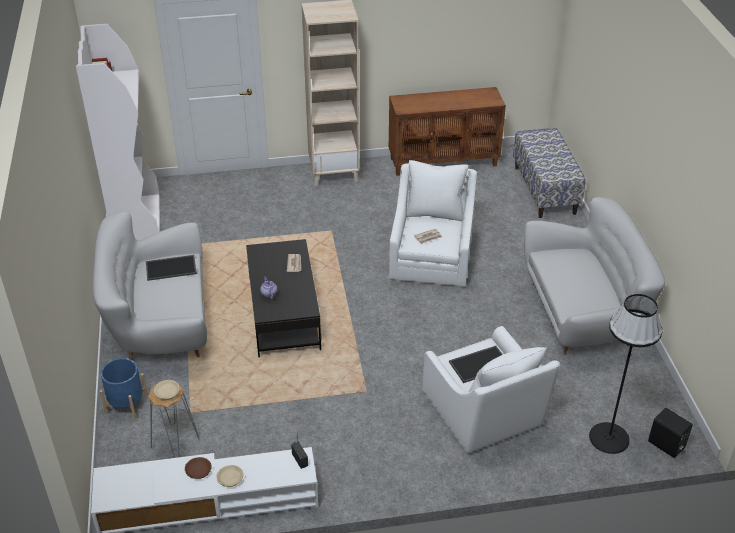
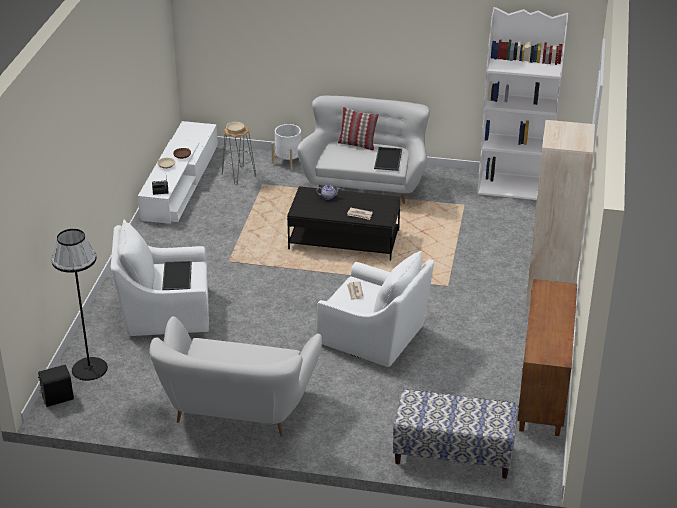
camera: 110 degrees right, 5 degrees down
(126, 404) = (288, 162): blue planter -> white planter
(141, 300) = (357, 144): none -> pillow

